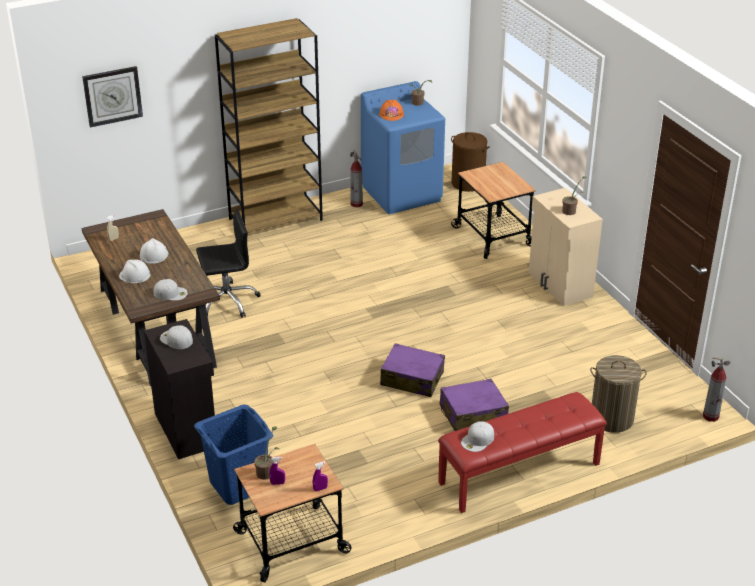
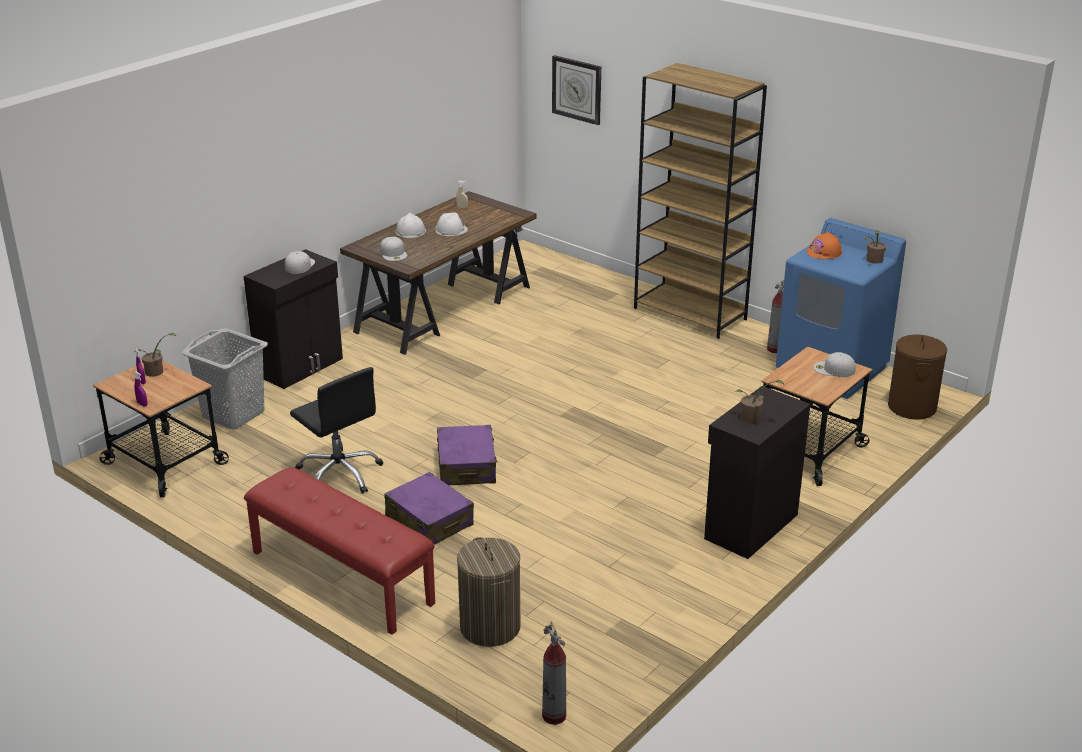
camera: 65 degrees right, 5 degrees down
(227, 301) = (517, 330): black office chair -> black office chair (339, 474)
(237, 485) = (233, 414): blue laundry basket -> grey laundry basket
(478, 440) = (291, 488): white cap -> white cap (833, 369)
(559, 285) = (749, 526): beige cabinet -> black cabinet

